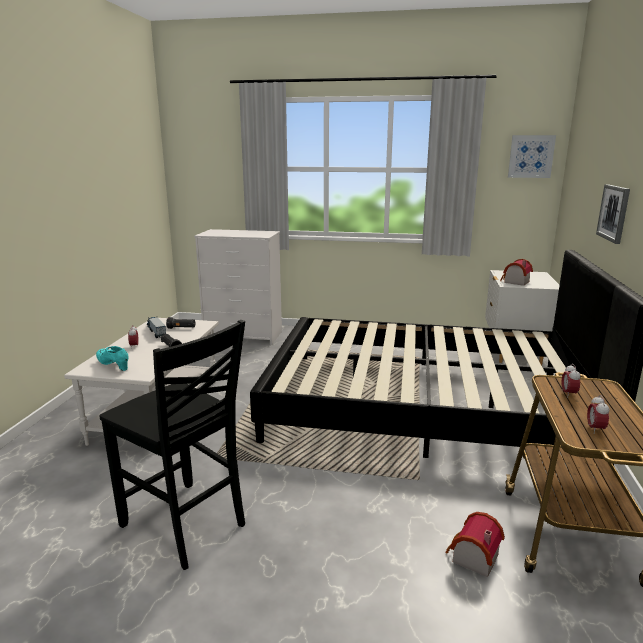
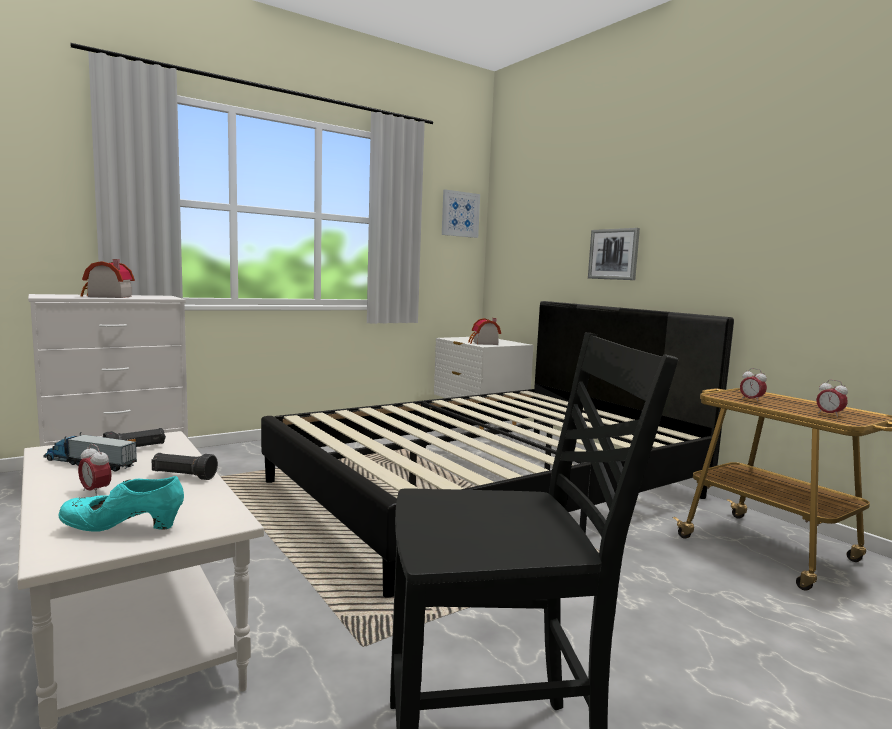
camera: 45 degrees left, 10 degrees down
(472, 558) = (765, 601): toy house -> toy house (106, 296)

